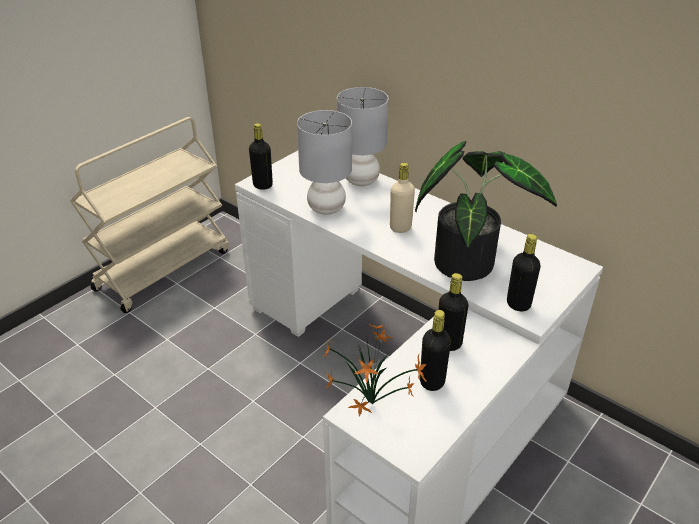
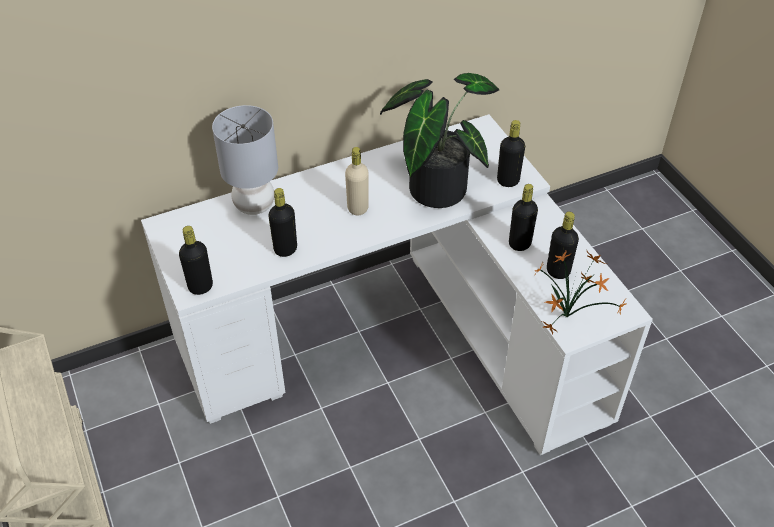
camera: 65 degrees left, 10 degrees up
(326, 208) = (285, 249): grey table lamp -> black bottle

